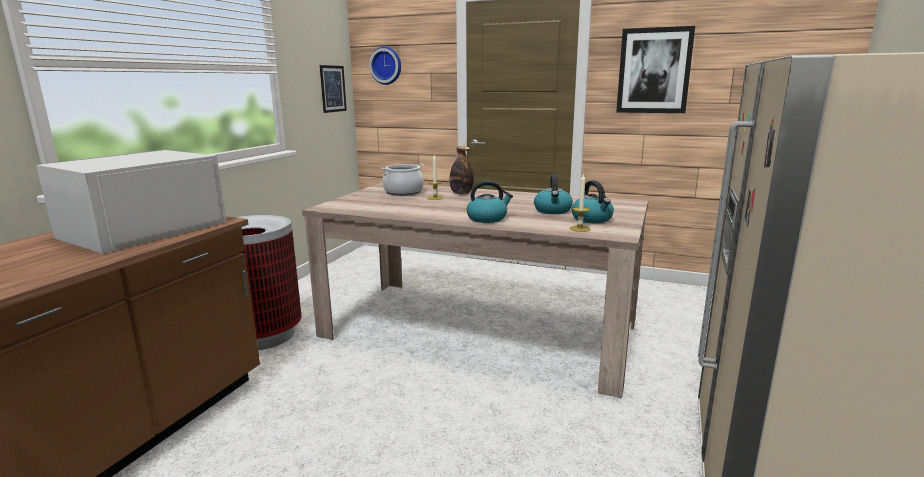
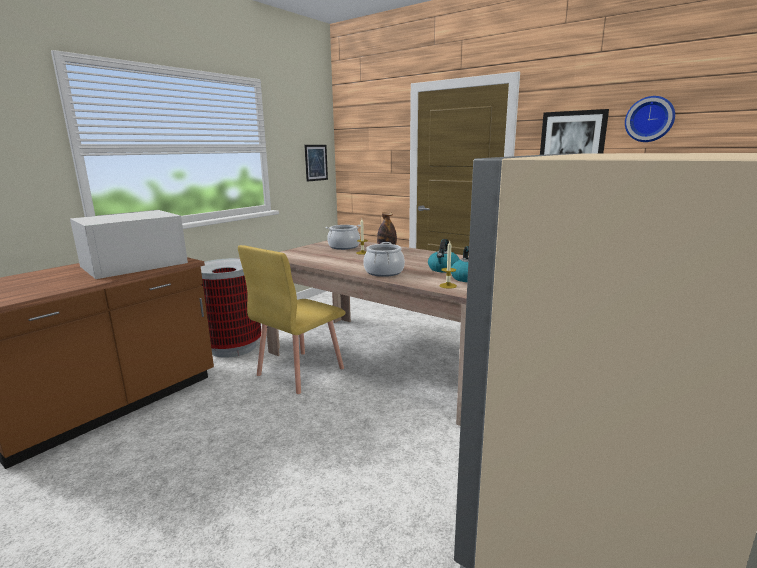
camera: 15 degrees right, 0 degrees up
(372, 356) = (299, 371): none -> yellow chair
(386, 65) = (359, 144): wall clock -> wall clock (649, 119)
(487, 218) = (383, 272): kettle -> cooking pot

